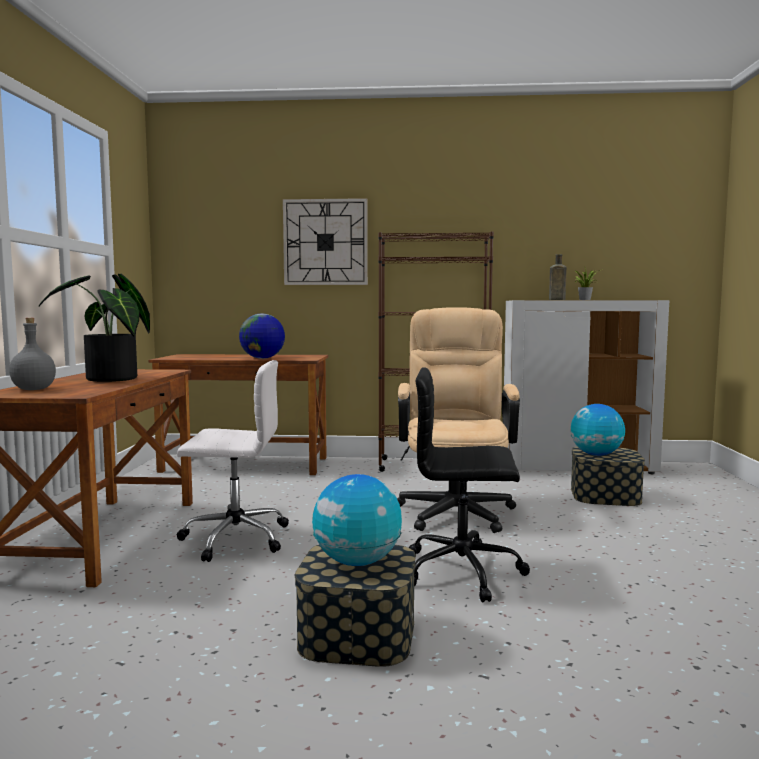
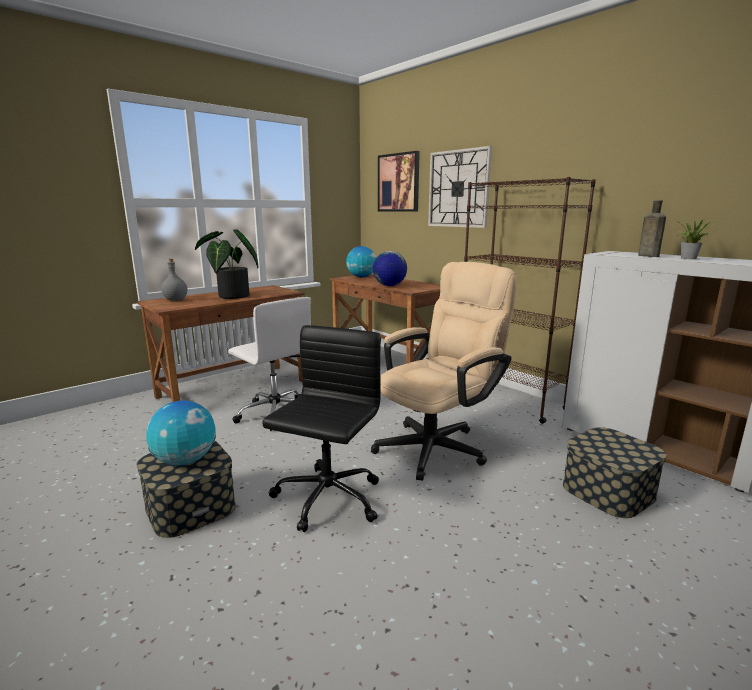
camera: 45 degrees right, 10 degrees up
(228, 232) = (398, 183): none -> picture
(464, 571) = (326, 499): black office chair -> black office chair turned 60 degrees clockwise
(596, 455) = (597, 444): globe -> globe (361, 277)

